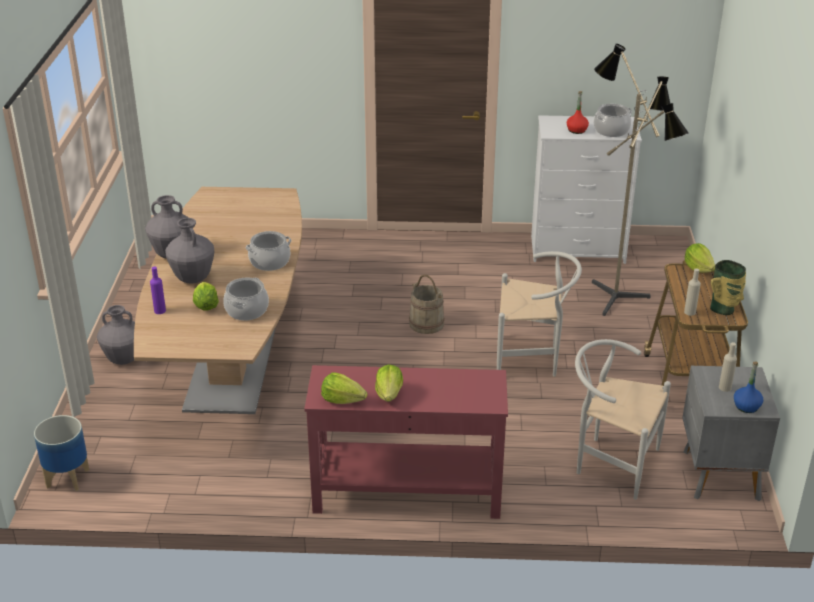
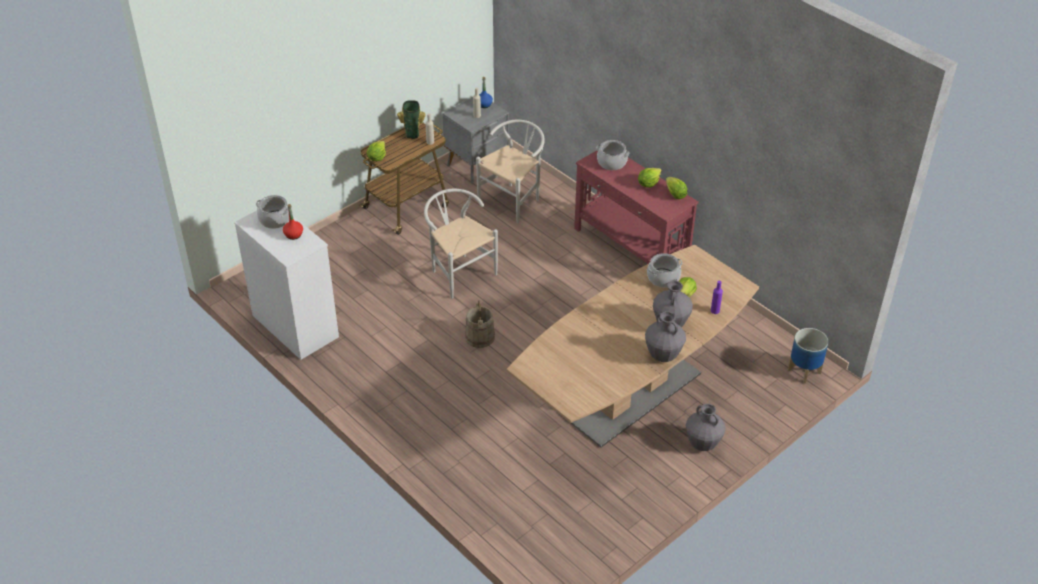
camera: 135 degrees left, 10 degrees up
(269, 262) = (607, 307): cooking pot -> cooking pot (611, 163)
(610, 462) = (514, 200): white chair -> white chair turned 120 degrees counterclockwise
(620, 296) = (338, 276): floor lamp -> none

